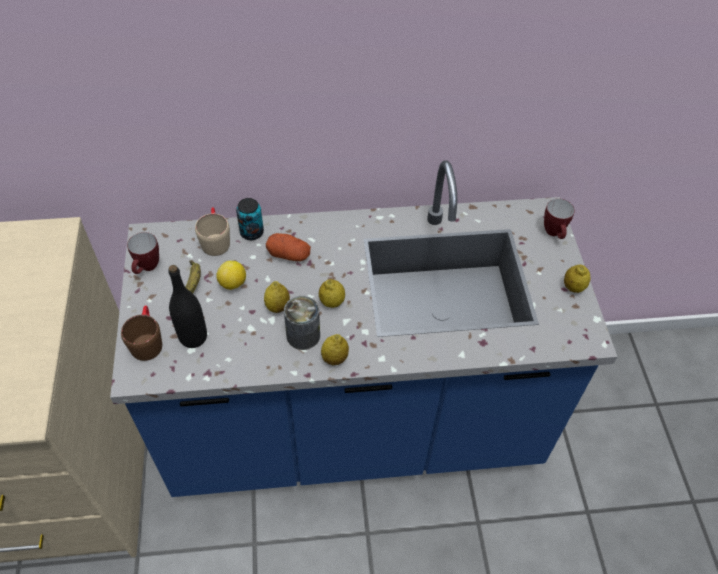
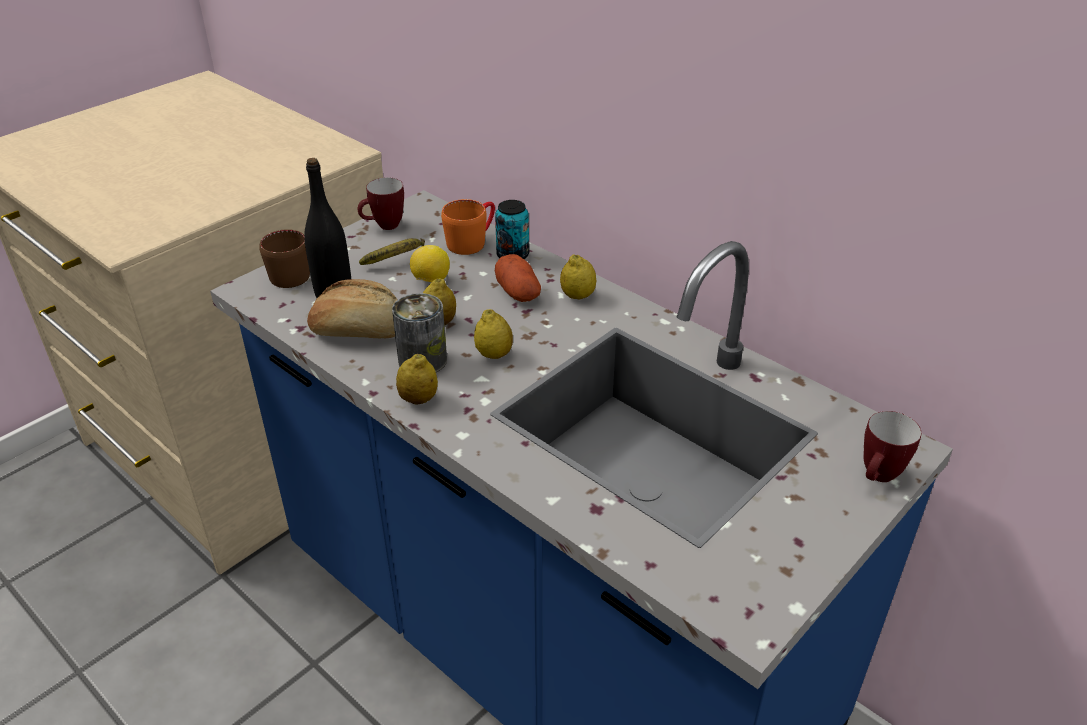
camera: 50 degrees right, 15 degrees down
(215, 239) = (472, 241): beige mug -> orange mug
(243, 346) = (359, 330): none -> bread
(573, 287) = (815, 549): lemon -> lemon (577, 296)

